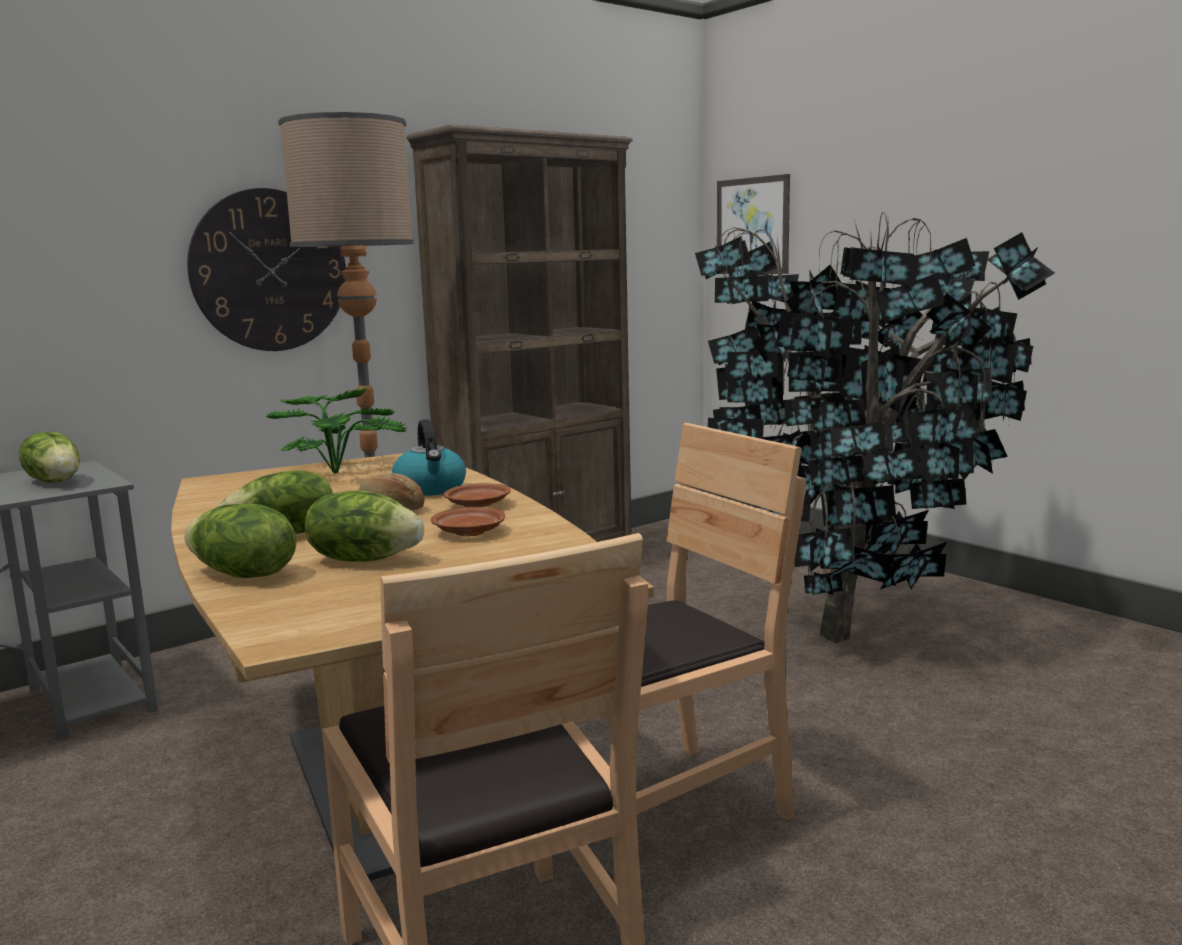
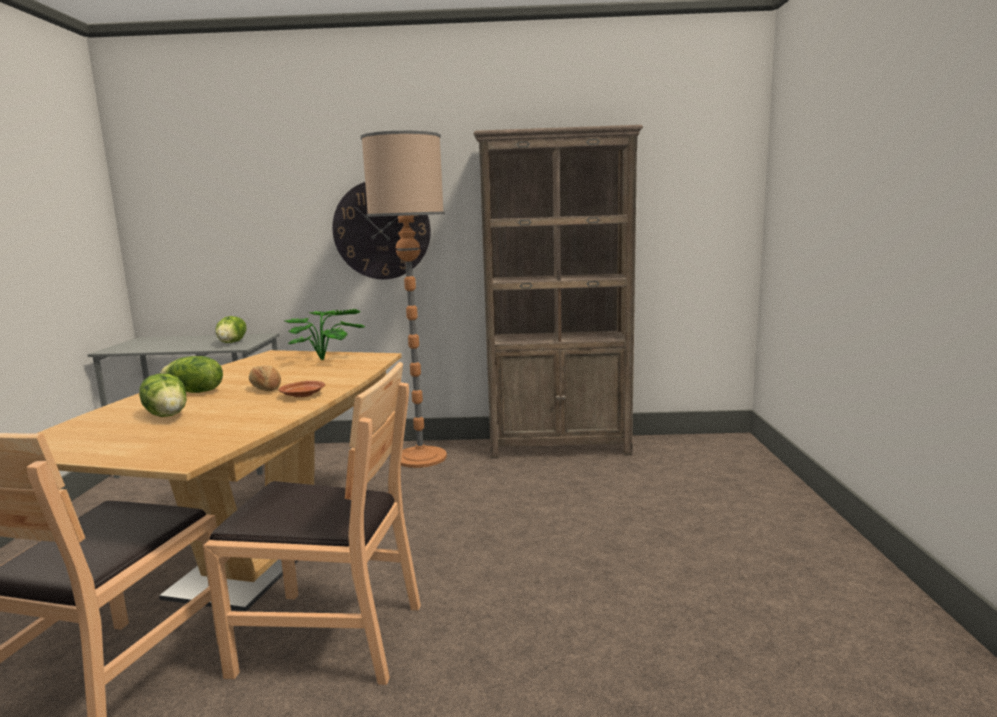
camera: 40 degrees right, 0 degrees up
(243, 575) = (117, 410): lettuce -> none
(430, 489) = (321, 379): kettle -> none
(468, 532) = (244, 411): brown plate -> none
(752, 226) = (787, 192): picture -> none
(851, 631) = (683, 568): potted plant -> none

